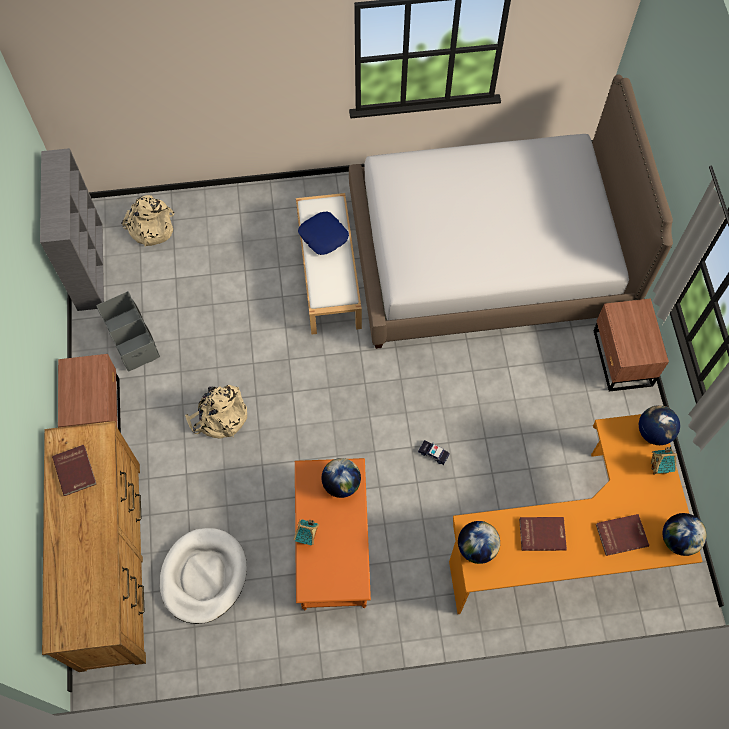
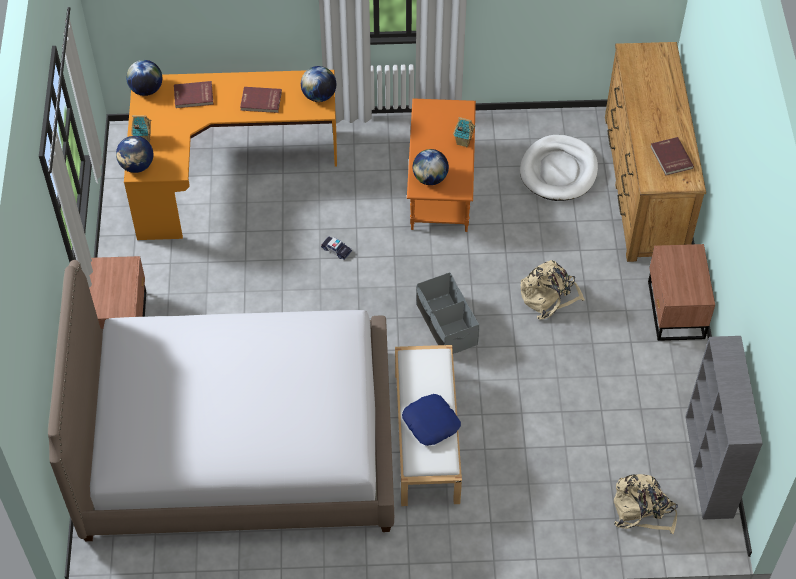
camera: 175 degrees left, 10 degrees down
(132, 339) = (648, 380): grey storage box -> grey storage box (446, 325)

